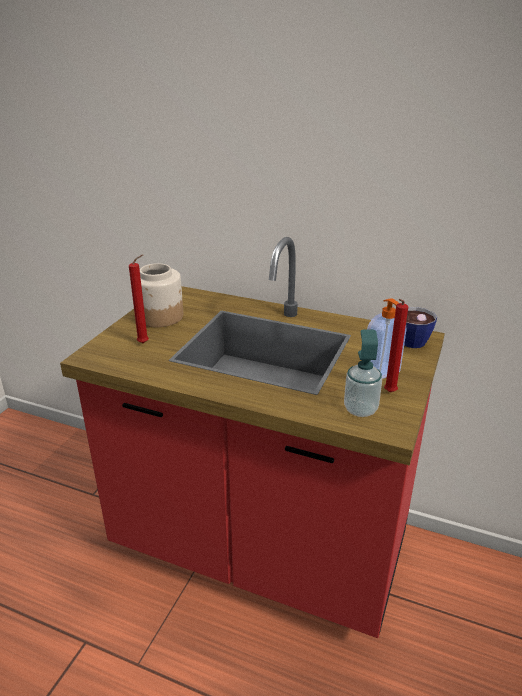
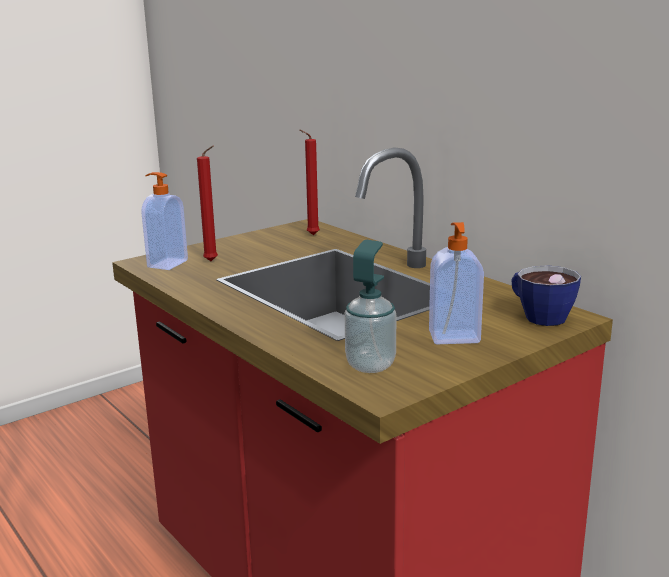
camera: 30 degrees right, 10 degrees down
(110, 354) = (166, 264): none -> soap dispenser
(160, 316) = (261, 243): jar -> none
(389, 393) = (432, 359): red candle -> red candle (311, 235)

